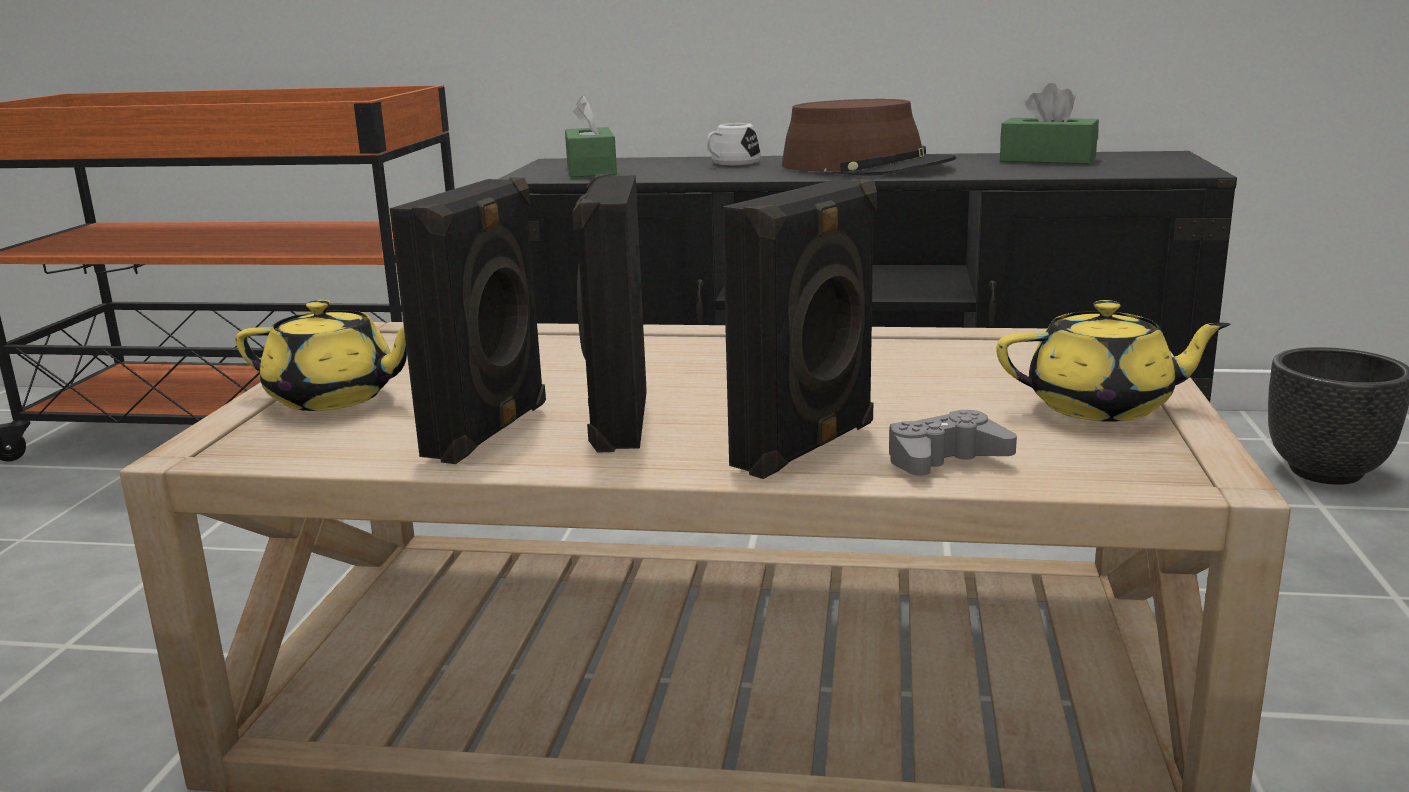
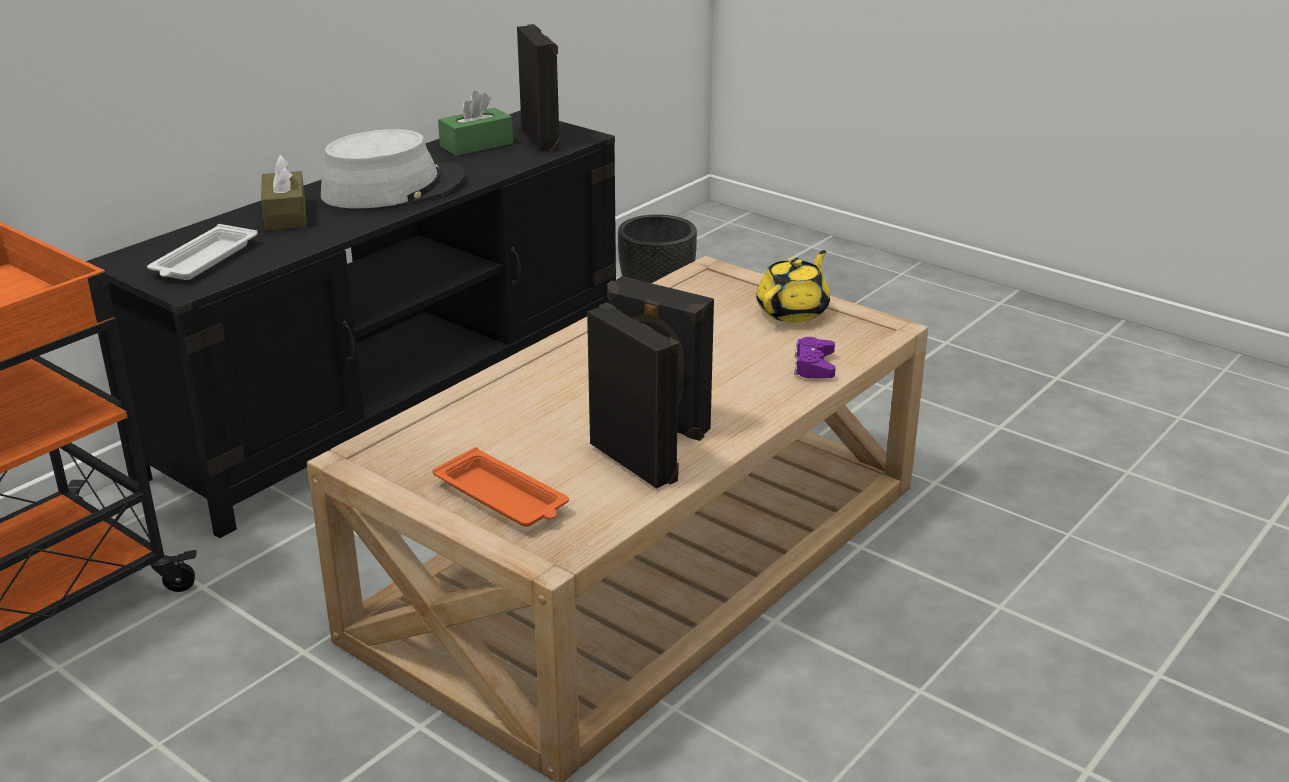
camera: 60 degrees left, 10 degrees up
(335, 398) = (502, 498): yellow teapot -> orange tray
(591, 170) = (203, 260): green tissue box -> white tray
(731, 163) = (285, 215): white mug -> brown tissue box
(808, 446) = (763, 388): black speaker -> black speaker (542, 139)
(866, 166) = (393, 188): brown hat -> grey hat
(945, 459) = (814, 365): grey game controller -> purple game controller

